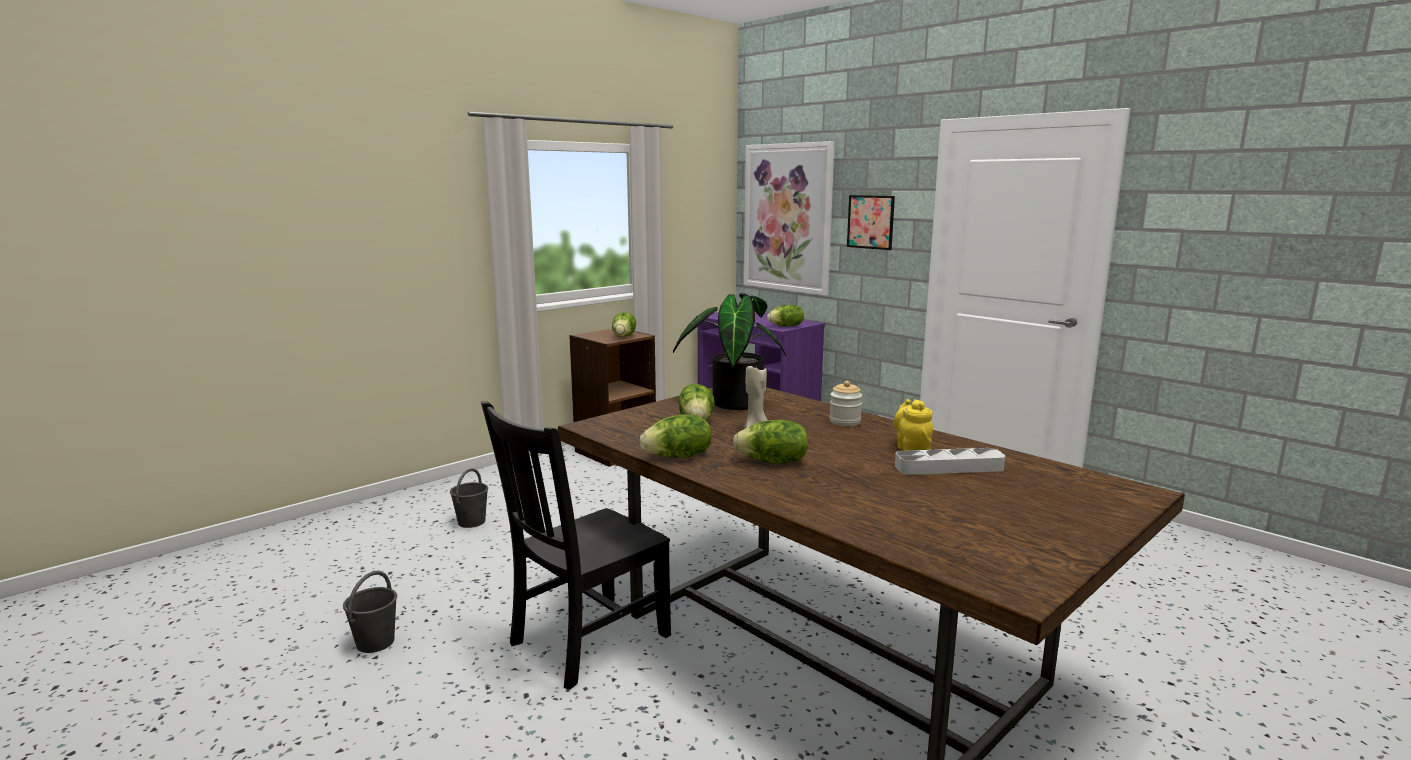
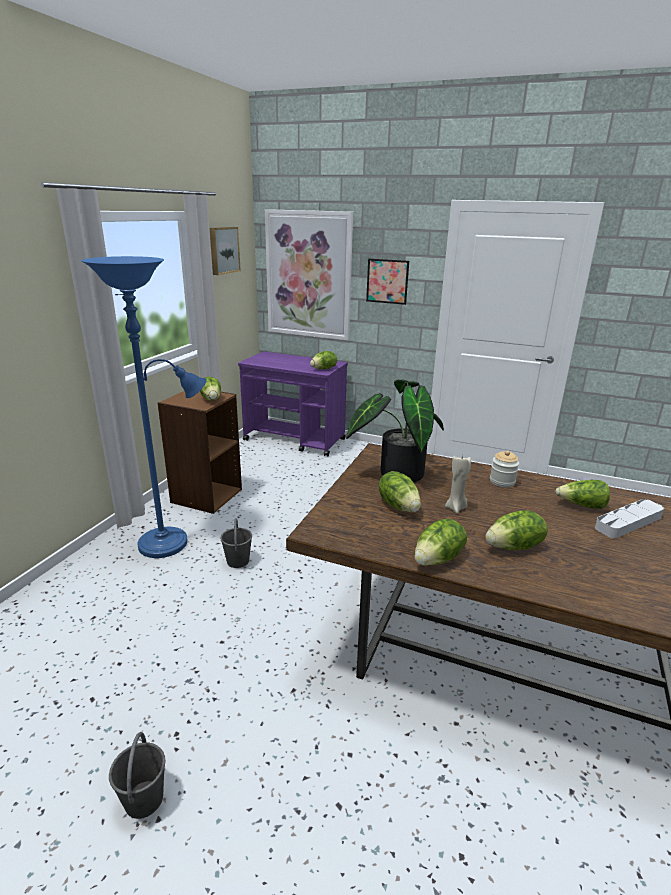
camera: 25 degrees left, 10 degrees up
(472, 522) = (132, 609): grey bucket -> grey bucket (238, 561)
(547, 481) = (170, 542): none -> blue floor lamp
(585, 641) = (341, 720): black chair -> none
(687, 187) = (223, 250): none -> picture
(912, 449) = (581, 505): yellow teapot -> lettuce

